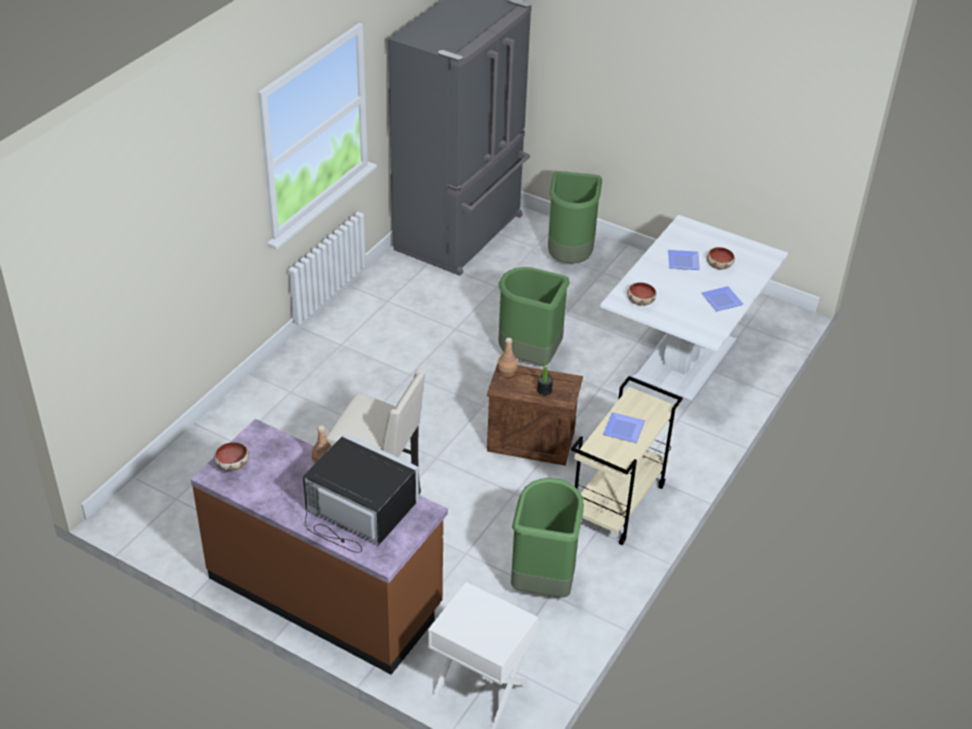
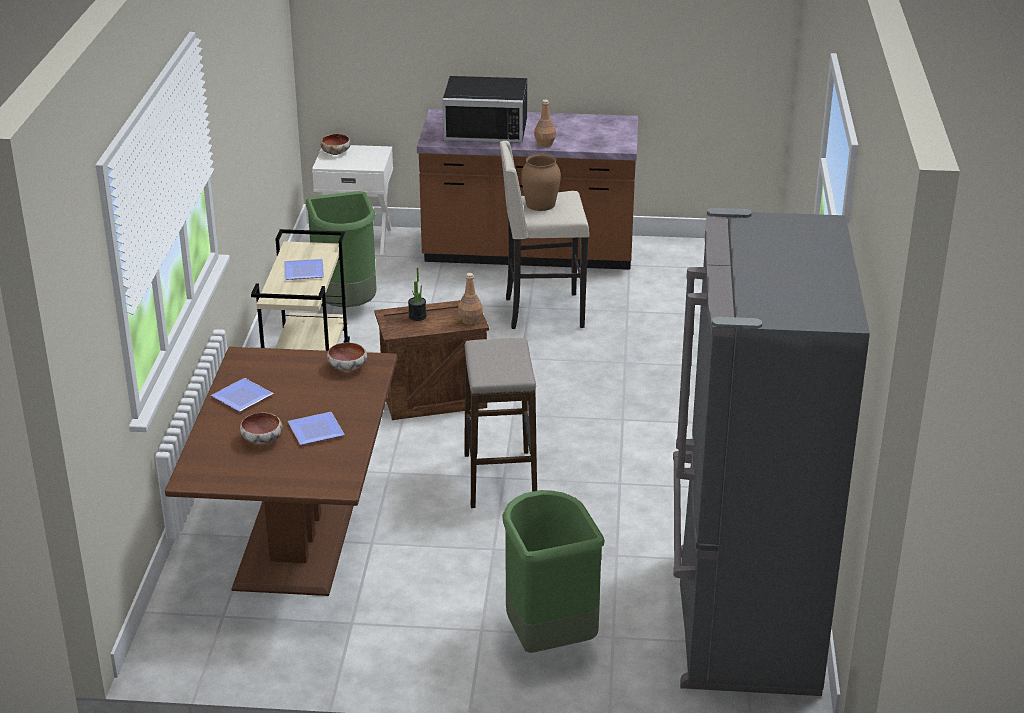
camera: 155 degrees right, 10 degrees down
(232, 465) = (616, 127): bowl -> bowl (336, 152)
(378, 421) = (541, 204): none -> brown vase
(529, 357) = (499, 479): green trash can -> stool
(683, 357) = (298, 541): white dining table -> brown dining table

